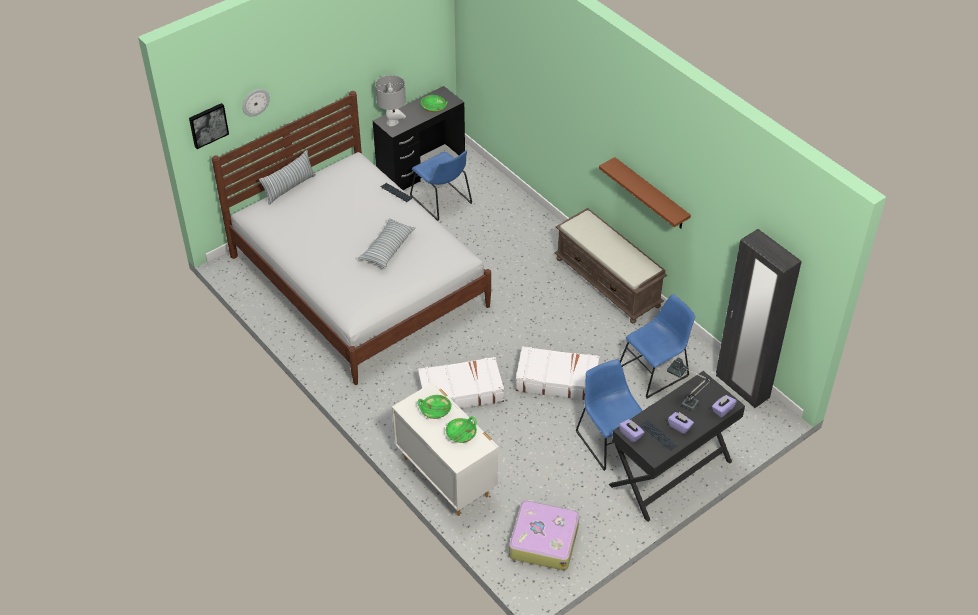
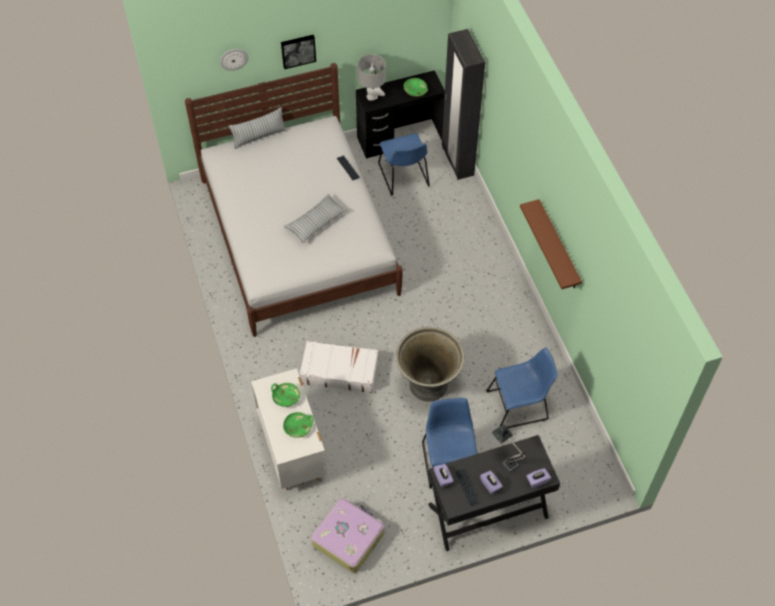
camera: 20 degrees right, 10 degrees up
(208, 125) = (184, 71): picture -> picture (298, 50)
(557, 379) = (428, 385): white suitcase -> grey planter
(608, 282) = (517, 302): brown bench -> none
(742, 387) = (592, 446): black wardrobe -> black wardrobe (457, 161)

